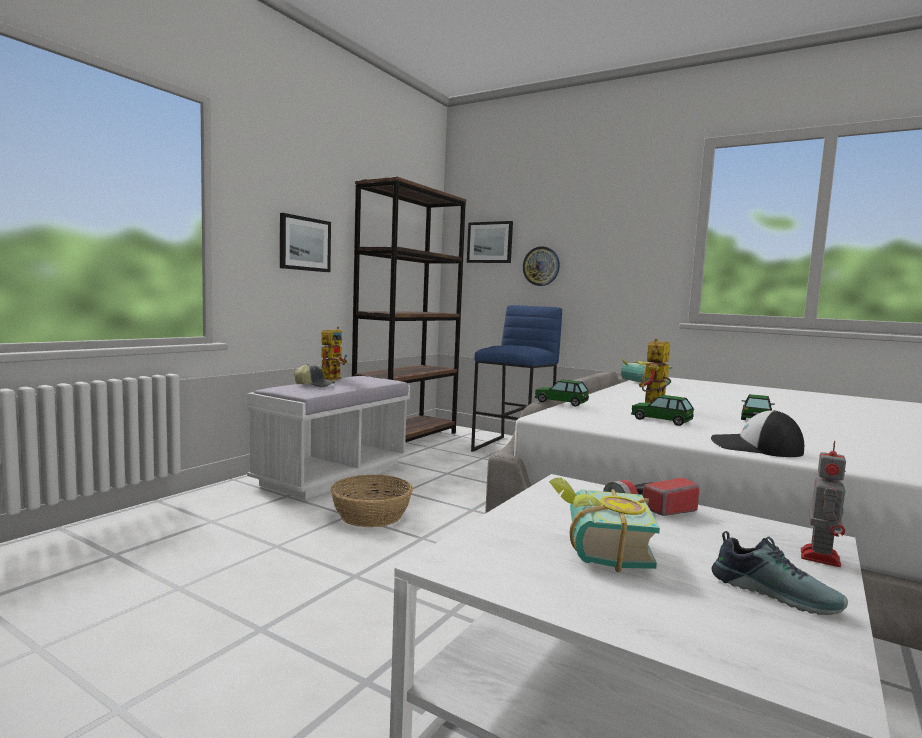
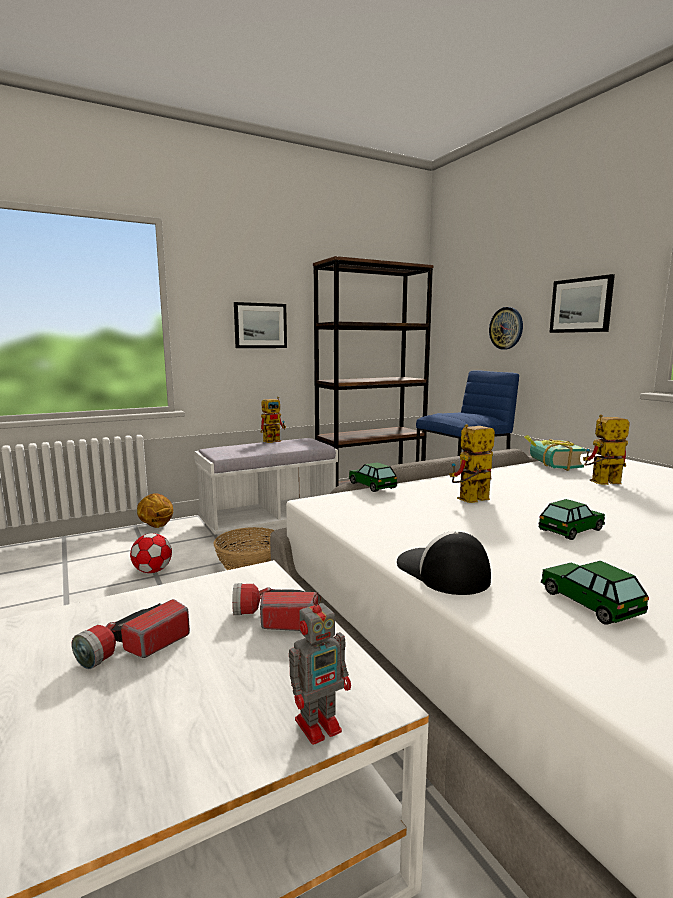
camera: 30 degrees right, 5 degrees up
(191, 497) = (156, 526): none -> basketball
(264, 542) = (152, 571): none -> football
(314, 385) = (243, 447): cap -> none
(490, 242) = (463, 305): picture -> picture (581, 305)
(596, 549) = (135, 648): book -> flashlight
(661, 420) = (430, 519): toy car -> toy car (590, 602)
(701, 392) = (601, 483): none -> toy robot
(775, 593) = (174, 746): shoe -> none

